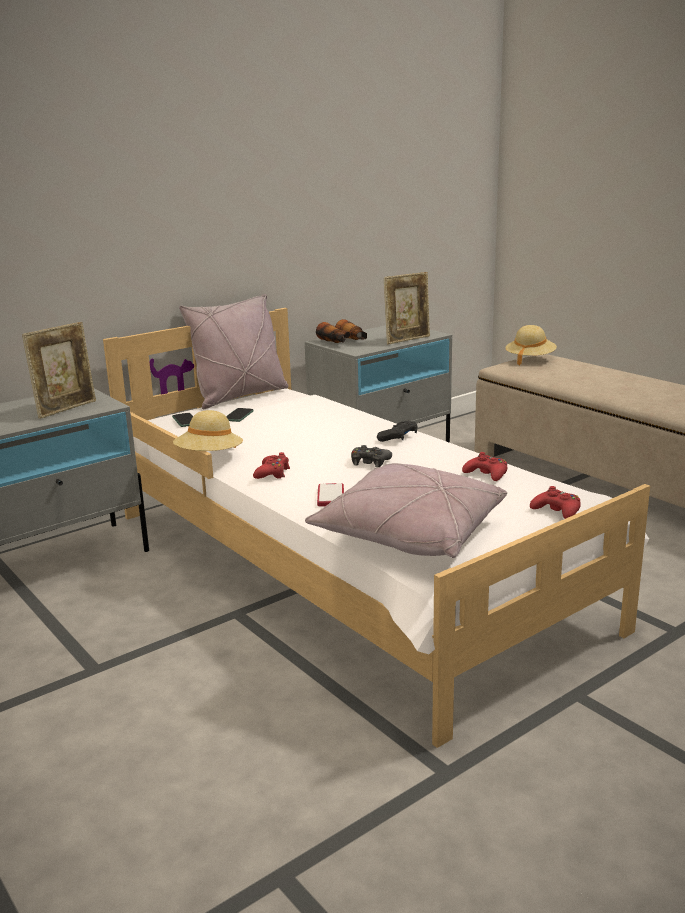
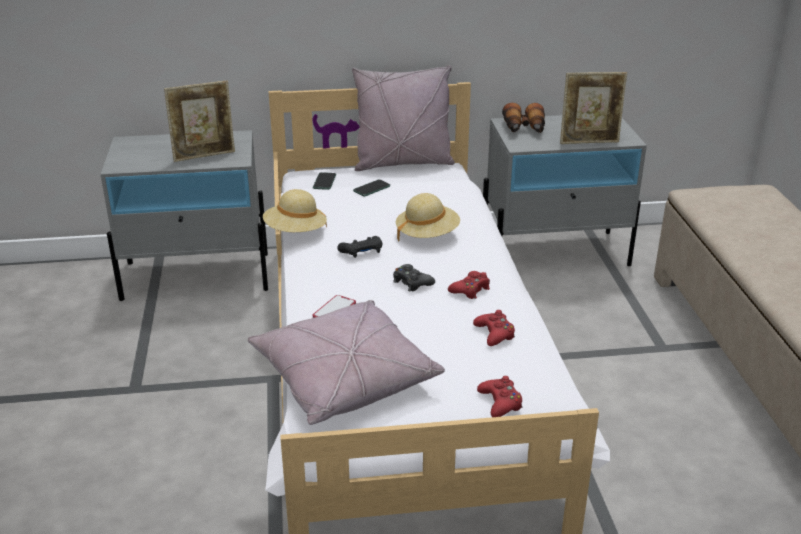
camera: 30 degrees right, 10 degrees up
(272, 473) = (321, 268): red game controller -> red game controller (470, 290)
(398, 437) = (473, 260): black game controller -> black game controller (362, 252)
(530, 359) = (738, 192): beige hat -> beige hat (427, 235)

